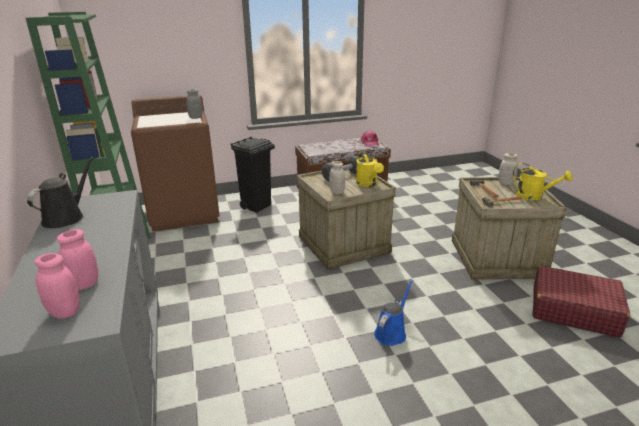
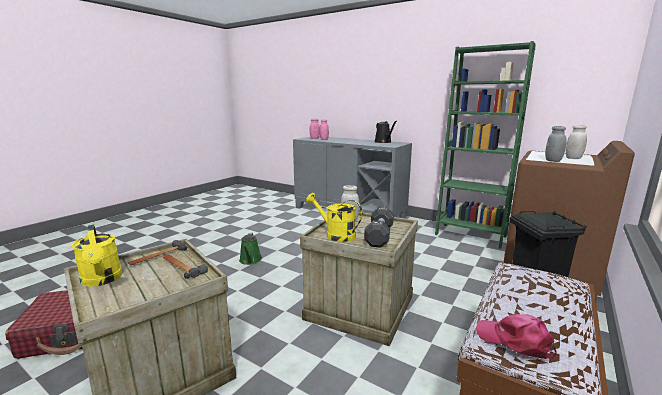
camera: 140 degrees right, 10 degrees down
(391, 333) = (250, 260): blue watering can -> green watering can
(505, 183) = (143, 295): white jar -> white jar (573, 158)
(534, 196) = (102, 280): yellow watering can -> yellow watering can turned 120 degrees counterclockwise

